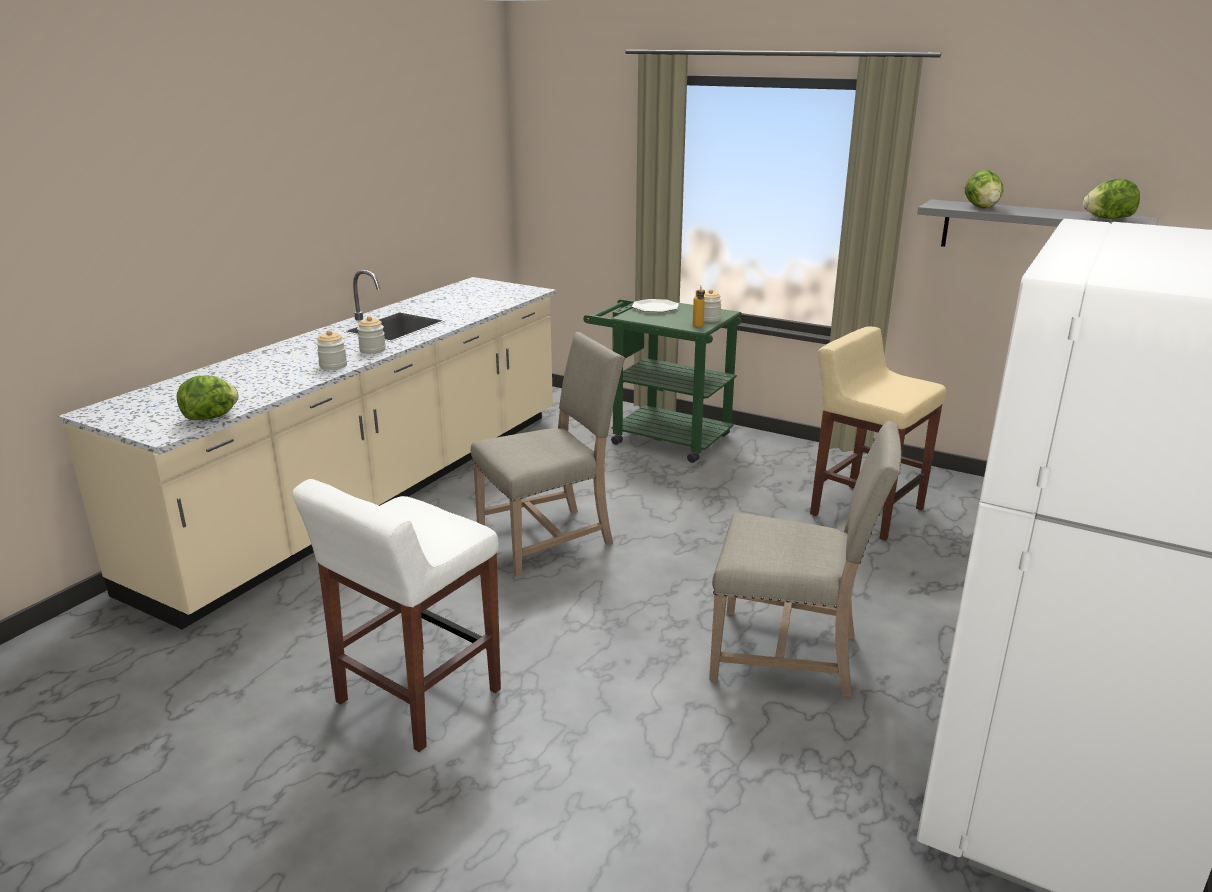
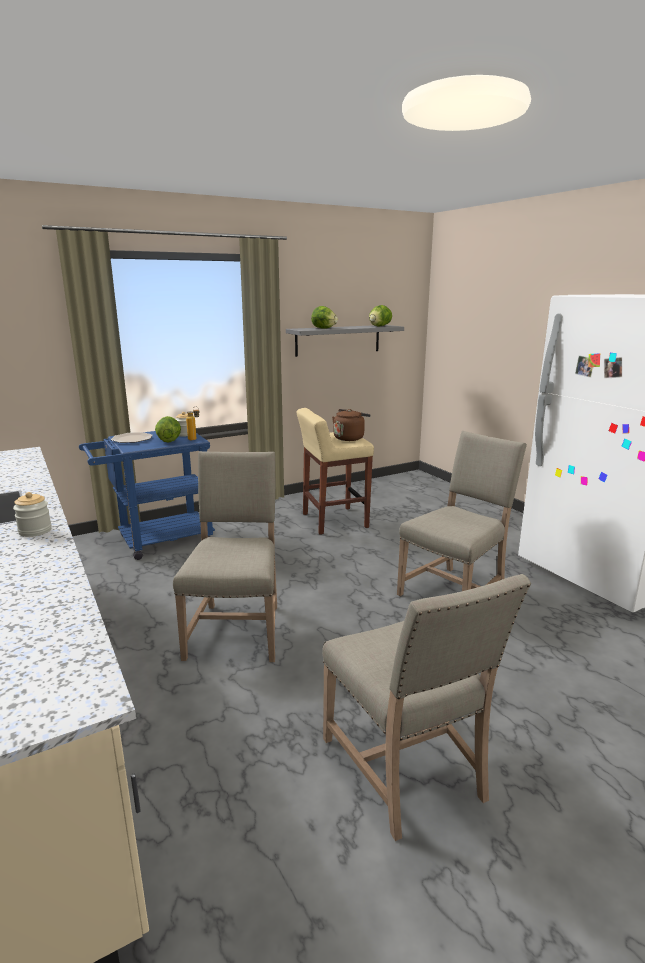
camera: 60 degrees left, 5 degrees down
(211, 417) = (82, 652): lettuce -> lettuce (169, 441)
(333, 365) = (42, 556): jar -> none
(416, 697) = (407, 770): white stool -> beige chair
(661, 437) = (157, 541): green cart -> blue cart
(902, 392) = (350, 438): none -> brown kettle

